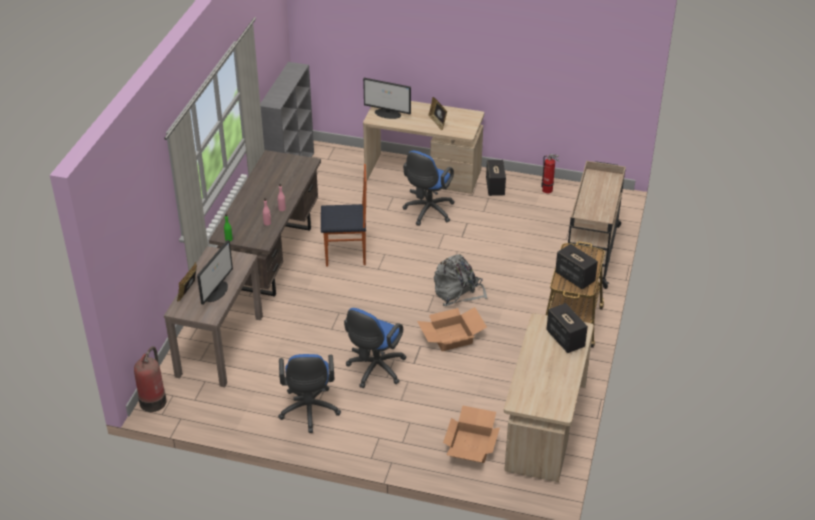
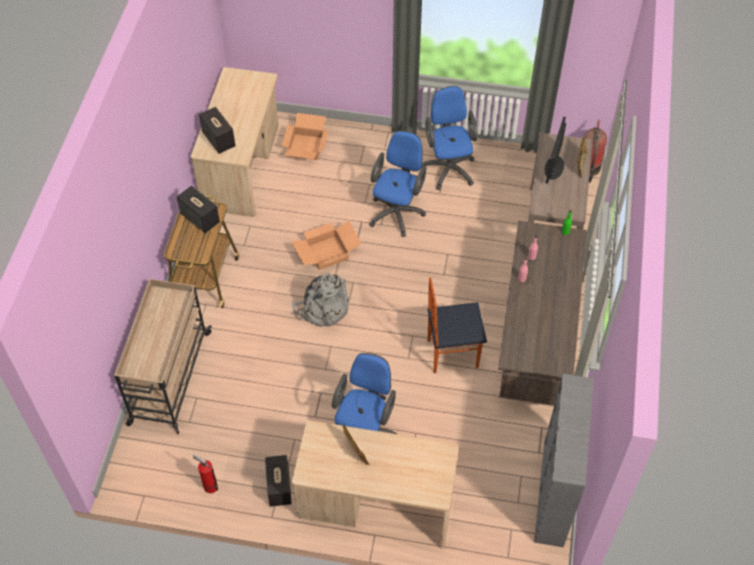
camera: 175 degrees right, 15 degrees up
(388, 114) = (426, 466): monitor -> none

